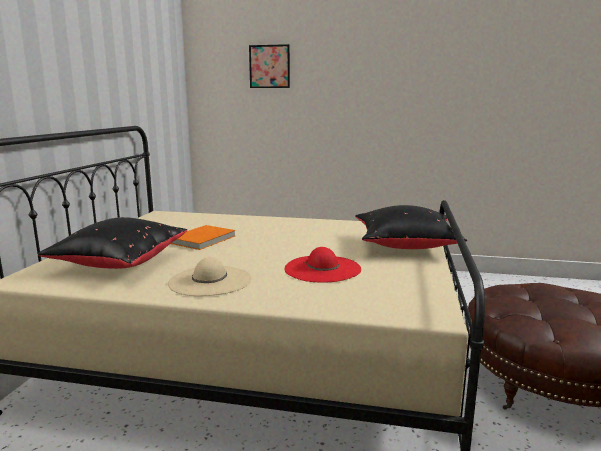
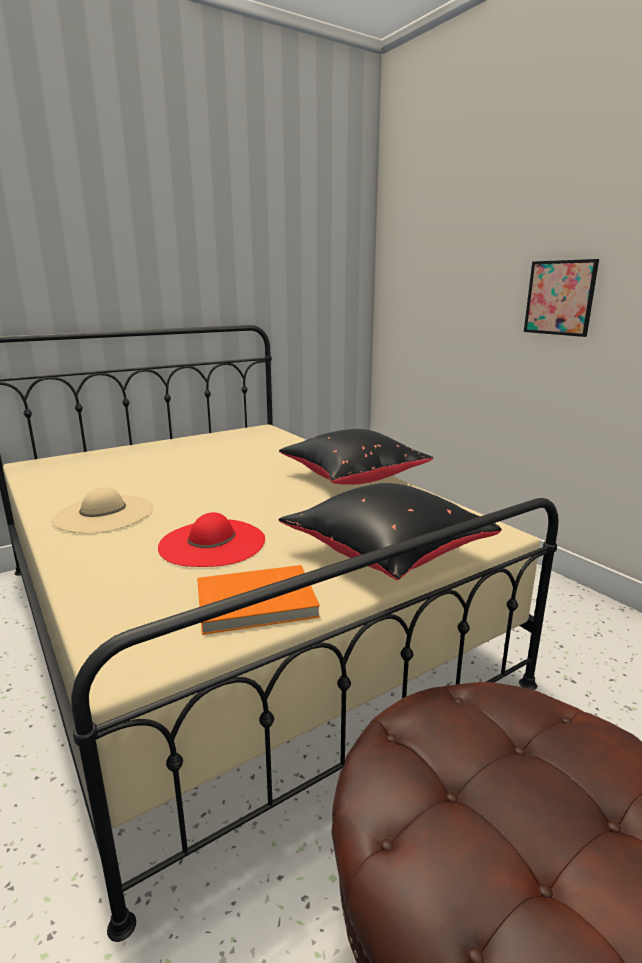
camera: 45 degrees right, 5 degrees up
(119, 263) = (106, 471): black pillow -> black pillow (352, 477)
(203, 240) = (217, 468): orange book -> orange book (256, 603)
(269, 66) = (457, 245): picture -> picture (559, 298)

